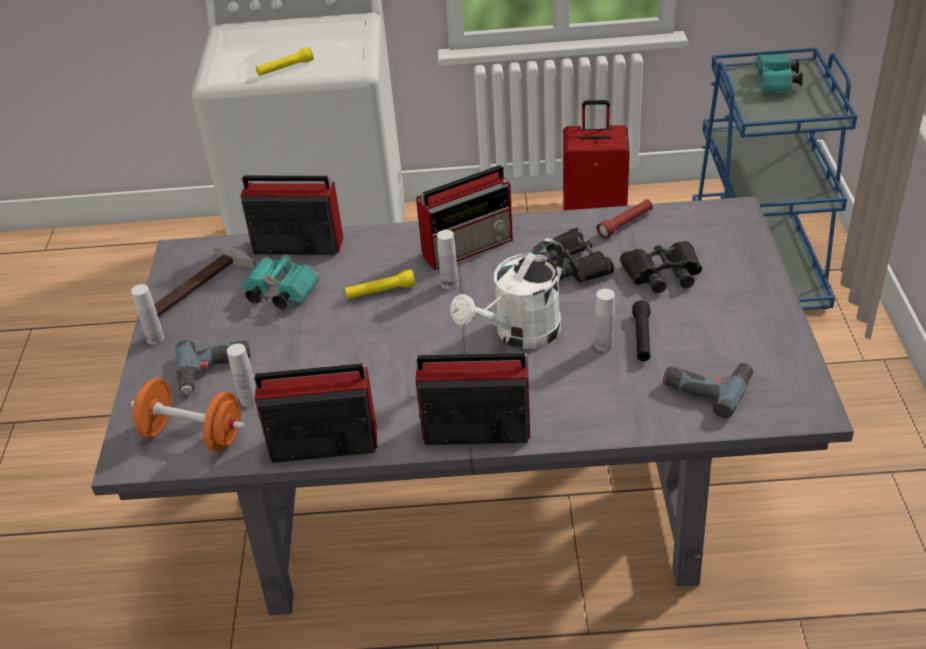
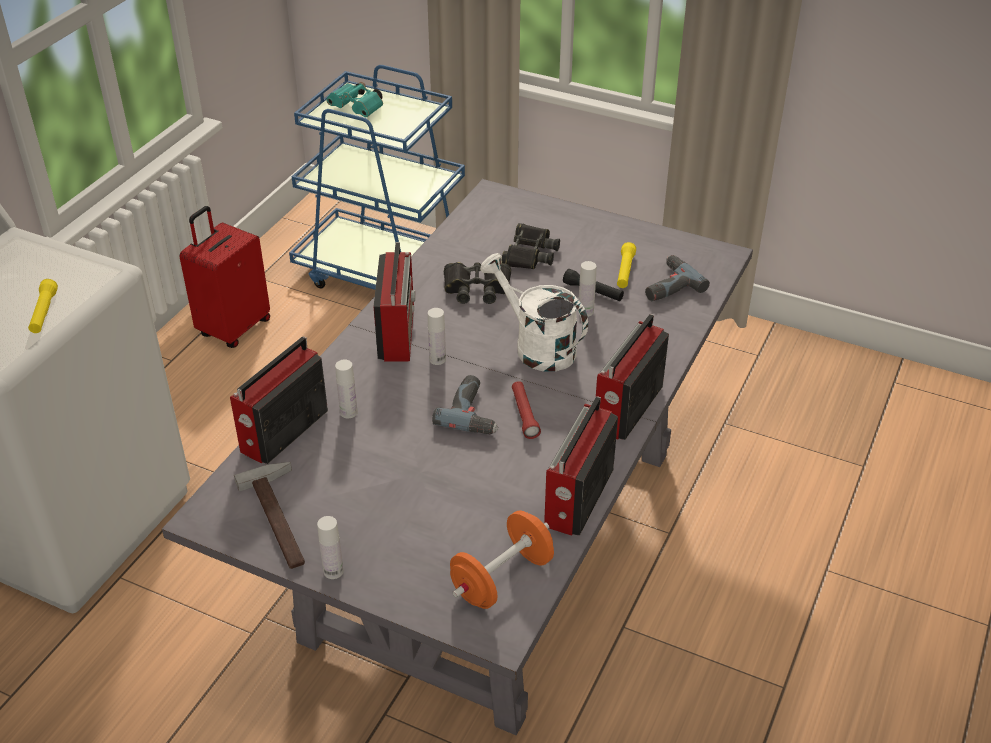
camera: 65 degrees left, 0 degrees up
(214, 371) = (423, 540): power drill -> power drill (474, 412)
(249, 399) = (483, 527): white bottle -> white bottle (348, 412)
(279, 293) = (347, 465): turquoise binoculars -> none
(380, 291) = (408, 401): yellow flashlight -> yellow flashlight (625, 271)
(519, 334) = (536, 346): white watering can -> white watering can turned 150 degrees clockwise
(625, 224) = (453, 245): red flashlight -> red flashlight (524, 415)

